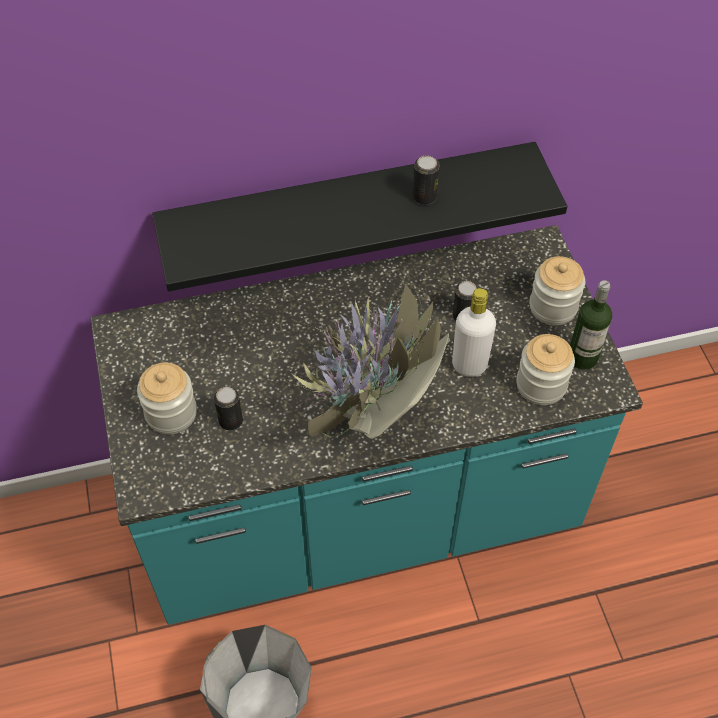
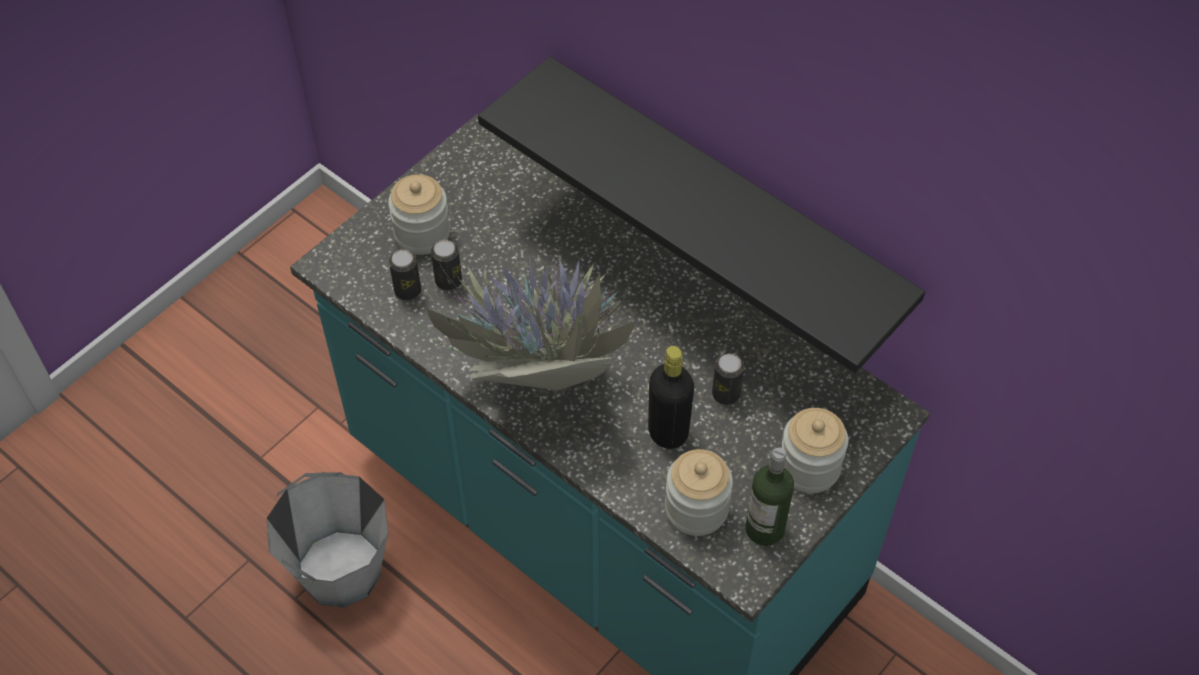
camera: 55 degrees right, 0 degrees up
(424, 197) = (754, 239): can -> can (407, 291)
(469, 365) = (668, 432): white bottle -> black bottle

